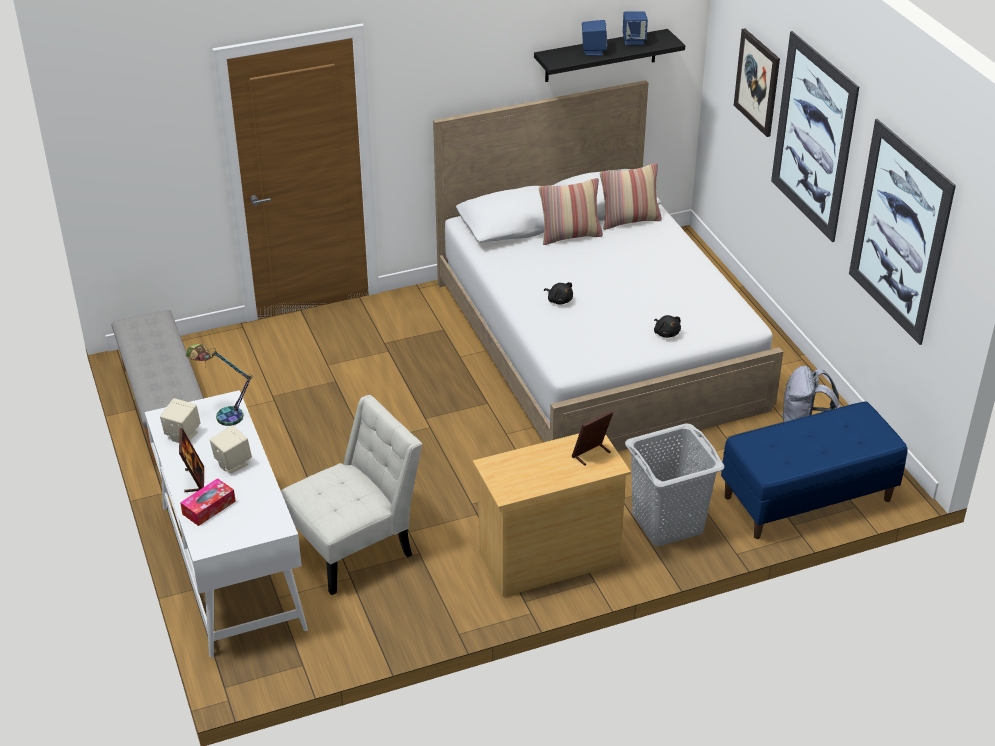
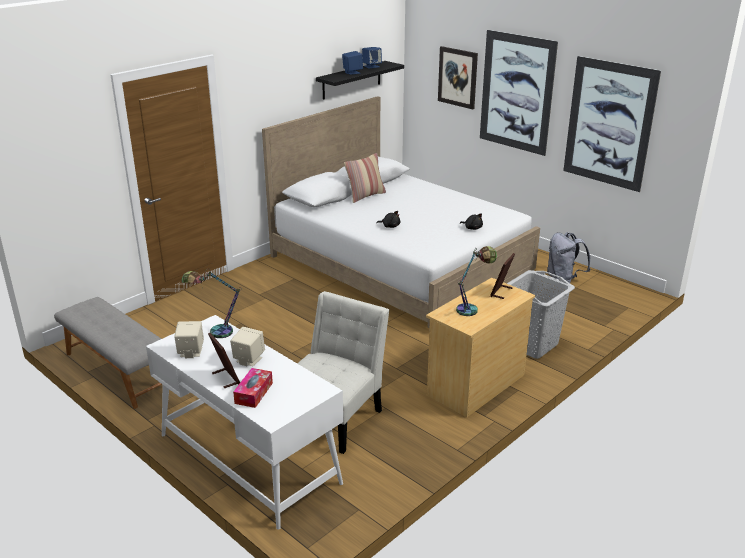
camera: 25 degrees left, 10 degrees down
(533, 469) = (472, 309): none -> table lamp
(629, 220) = (394, 183): pillow -> none
(807, 499) = (597, 310): blue bench -> none

